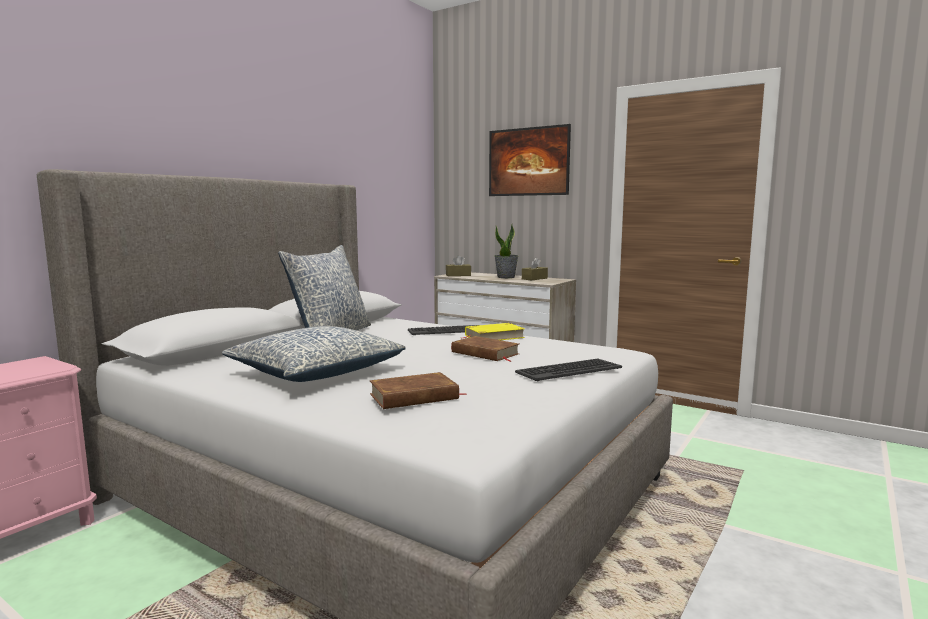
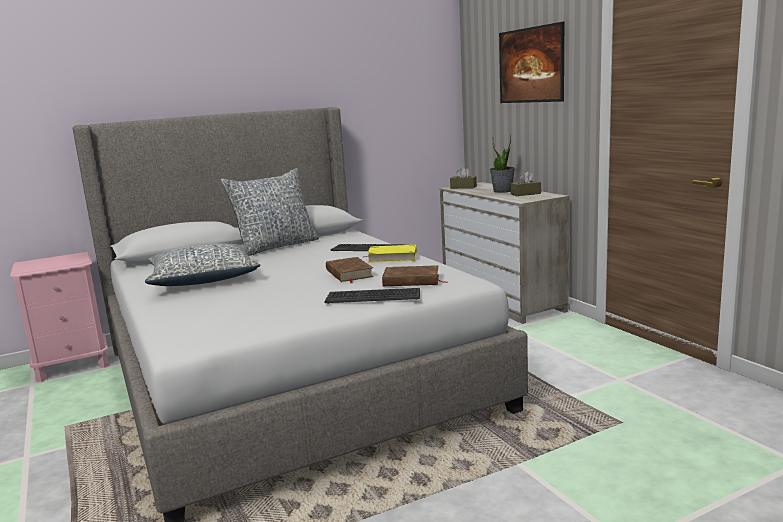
camera: 30 degrees right, 5 degrees up
(414, 396) = (214, 305): brown book -> brown book (411, 280)

